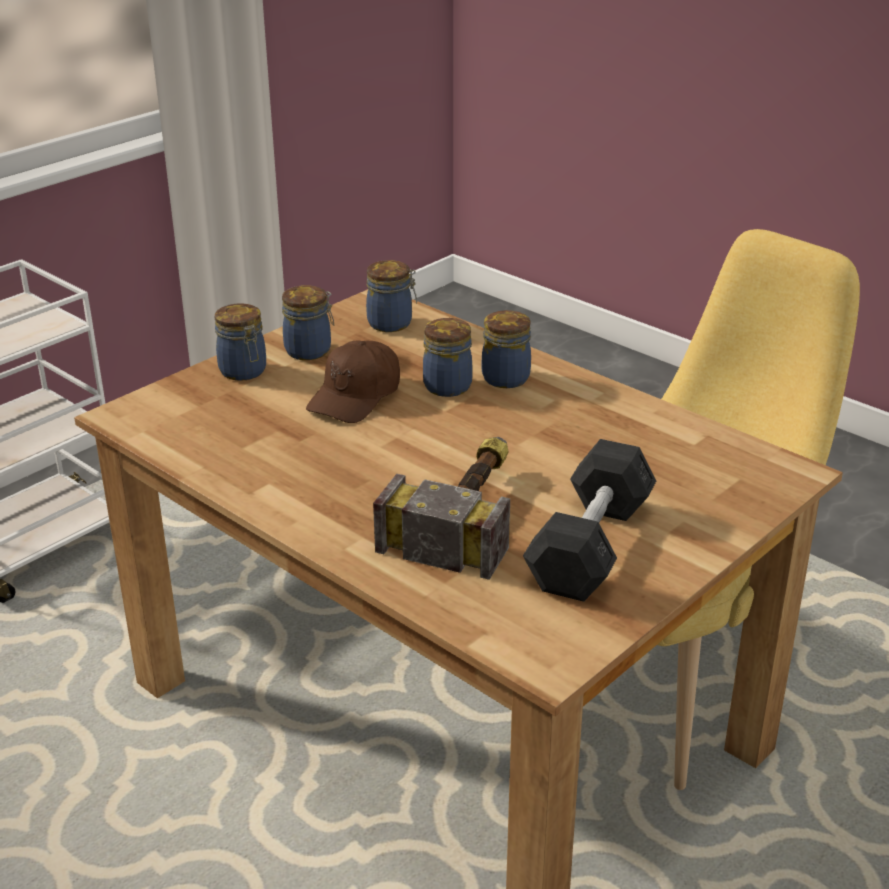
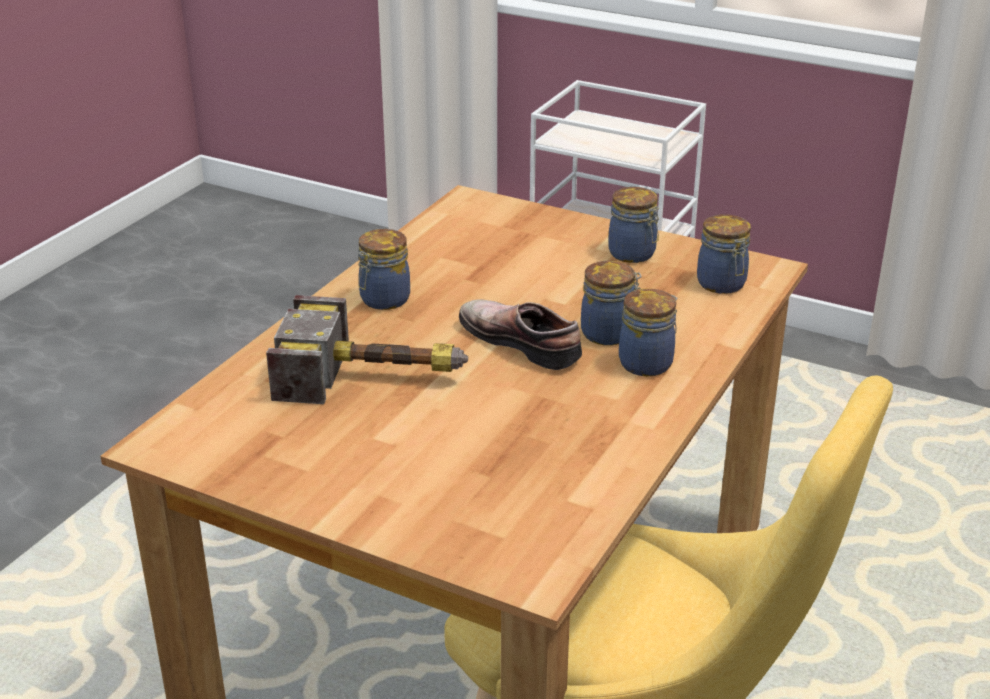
camera: 75 degrees right, 0 degrees up
(244, 372) = (571, 233): jar -> jar (383, 300)
(356, 396) = (558, 291): brown cap -> none
(440, 427) = (523, 341): none -> shoe
(590, 546) = (339, 449): grey dumbbell -> none

